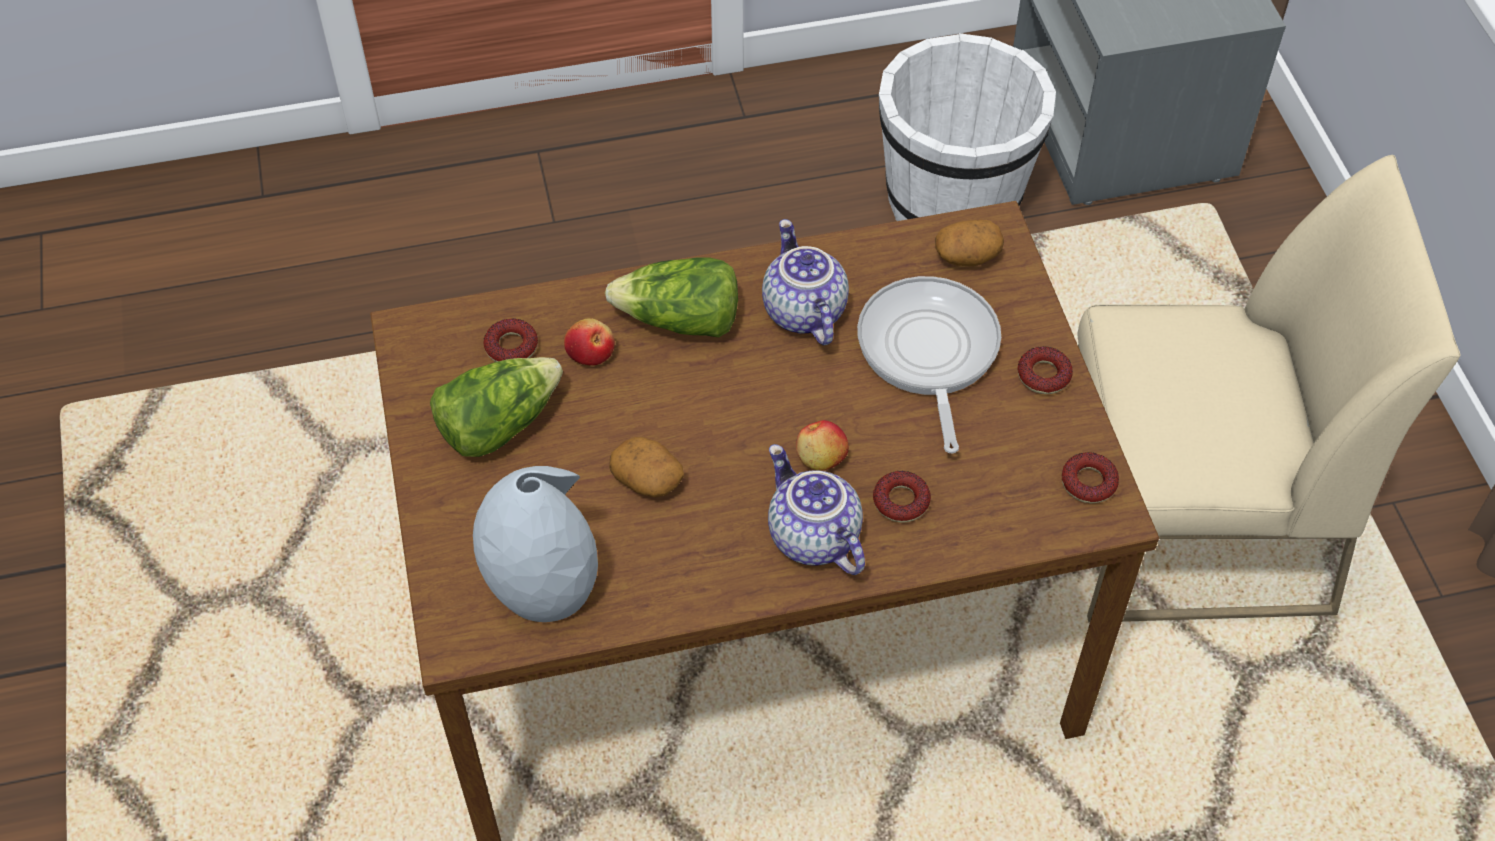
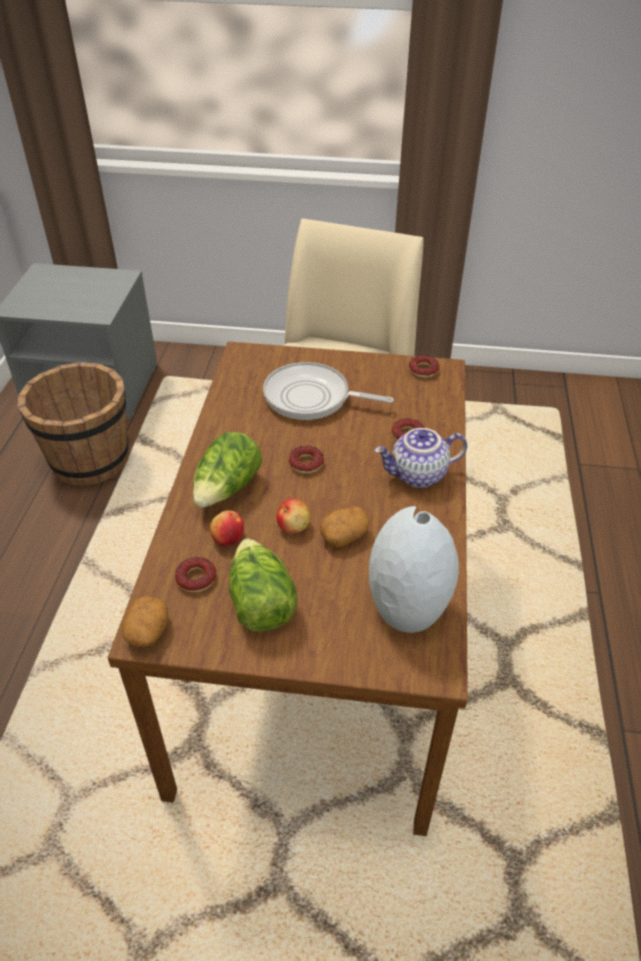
camera: 70 degrees left, 10 degrees down
(801, 311) = (253, 436): teapot -> none
(821, 458) = (364, 457): apple -> apple (294, 526)
(953, 199) = (89, 460): white bucket -> brown bucket
(967, 256) = (254, 366): potato -> potato (148, 631)
(1043, 375) = (349, 364): donut -> donut (306, 463)

